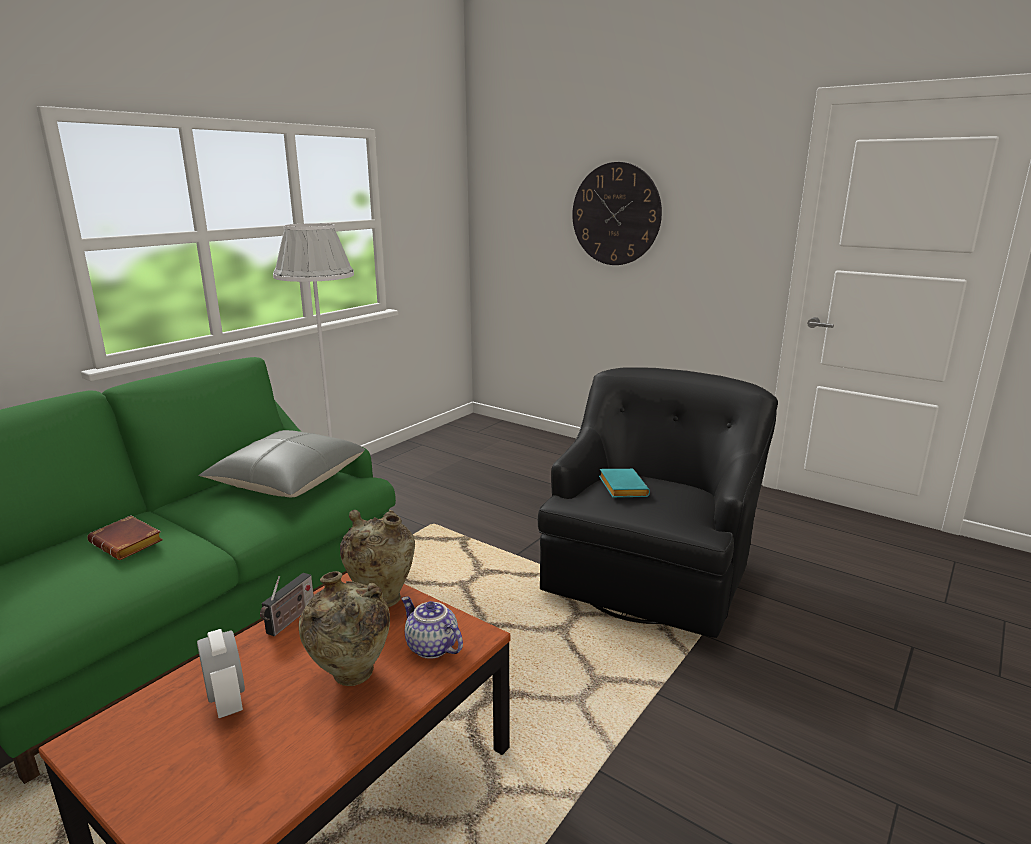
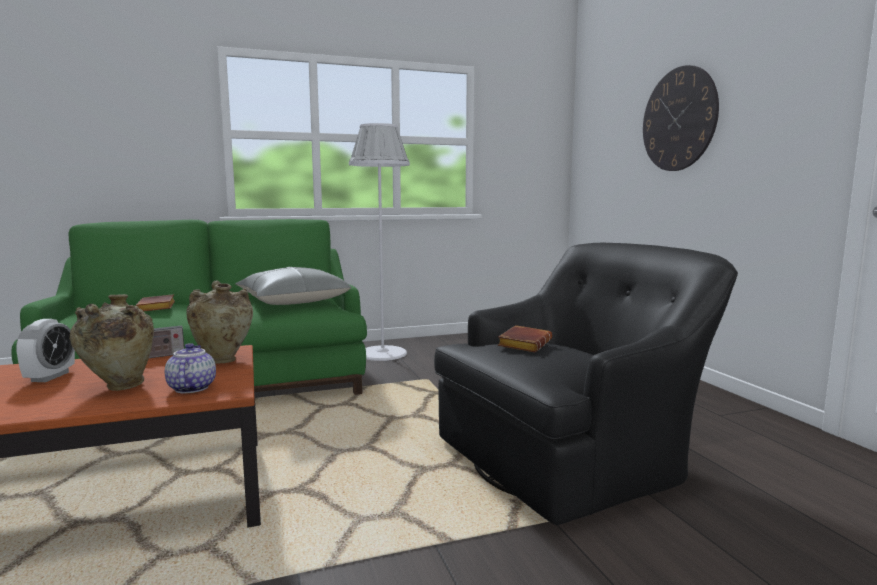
camera: 35 degrees right, 10 degrees down
(621, 487) = (523, 344): turquoise book -> brown book

